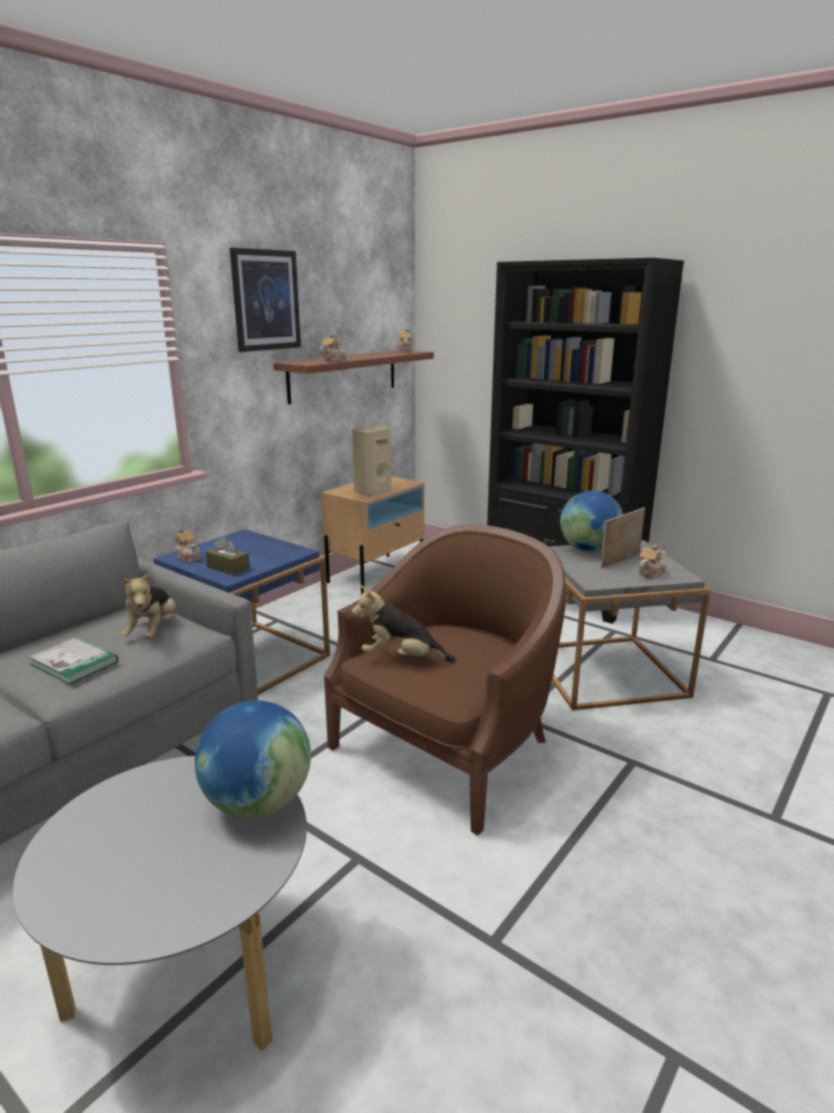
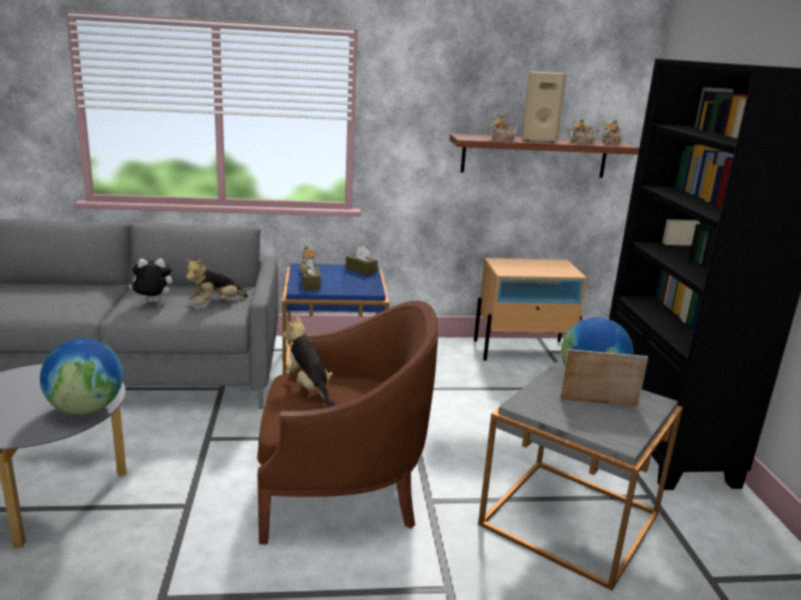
camera: 45 degrees right, 0 degrees up
(74, 663) = (152, 302): book -> plush toy
(242, 538) = (361, 270): none -> brown tissue box
(266, 300) = (451, 79): picture -> none
(371, 492) = (522, 270): beige speaker -> beige speaker (537, 140)
(650, 573) = (597, 425): teapot -> teapot (581, 142)

